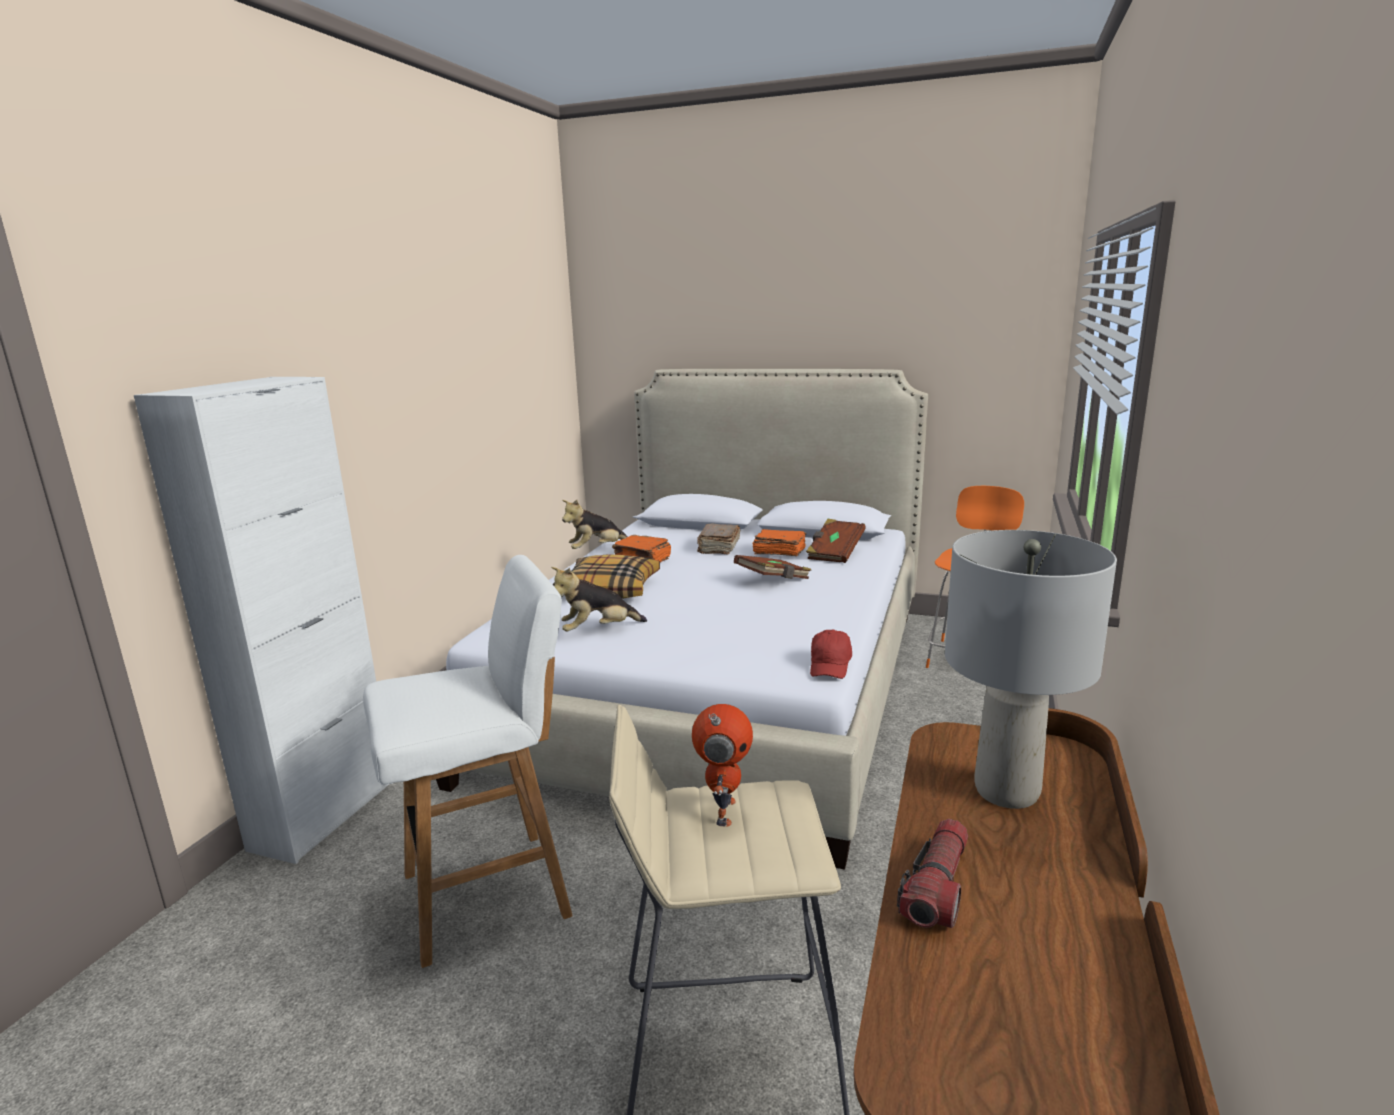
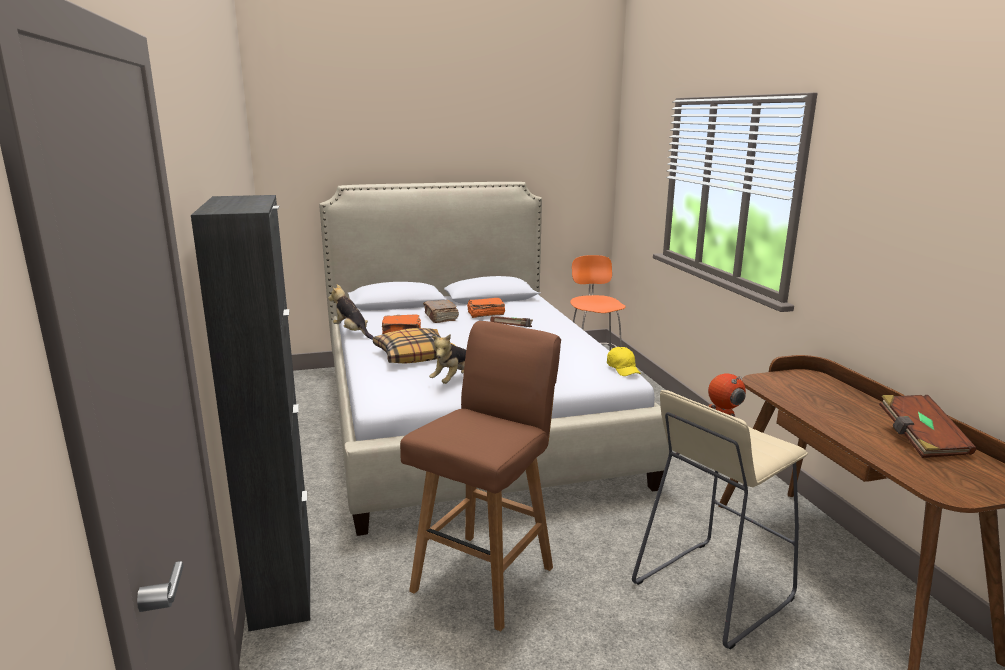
camera: 35 degrees left, 0 degrees up
(324, 814) = (282, 583): white cabinet -> black cabinet
(491, 893) = (485, 577): white stool -> brown stool
(597, 550) = (352, 332): plush toy -> plush toy turned 105 degrees clockwise
(830, 665) = (623, 369): red cap -> yellow cap
(834, 553) = (521, 310): brown book -> brown book (920, 440)
(937, 887) = (852, 434): flashlight -> none
(1008, 791) = (816, 394): grey table lamp -> none

